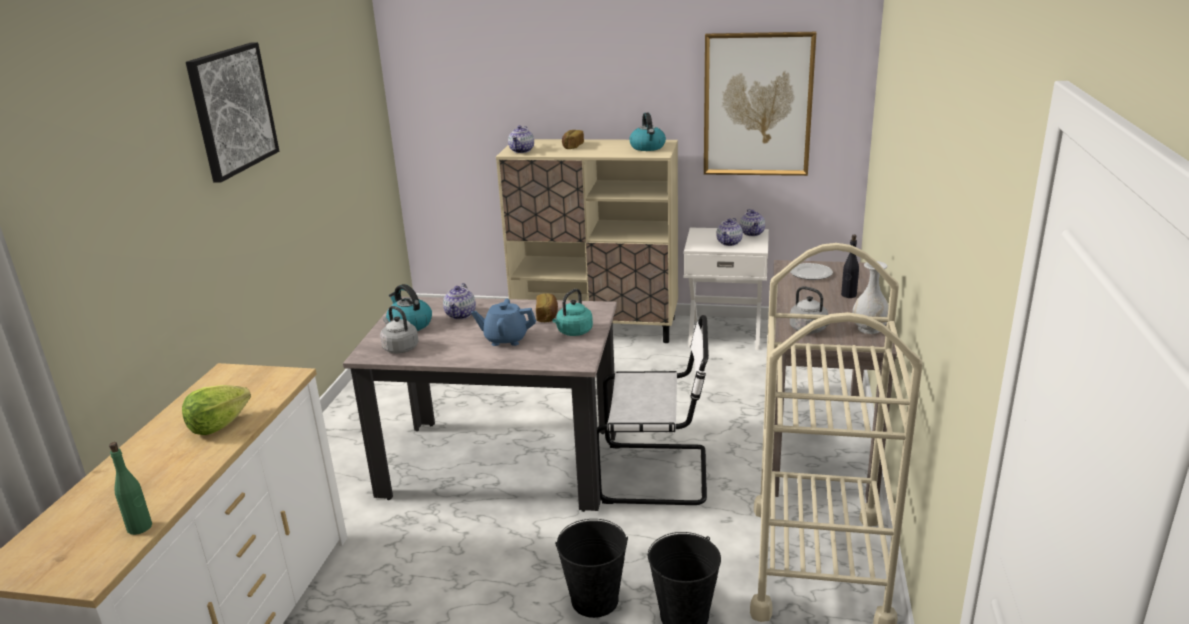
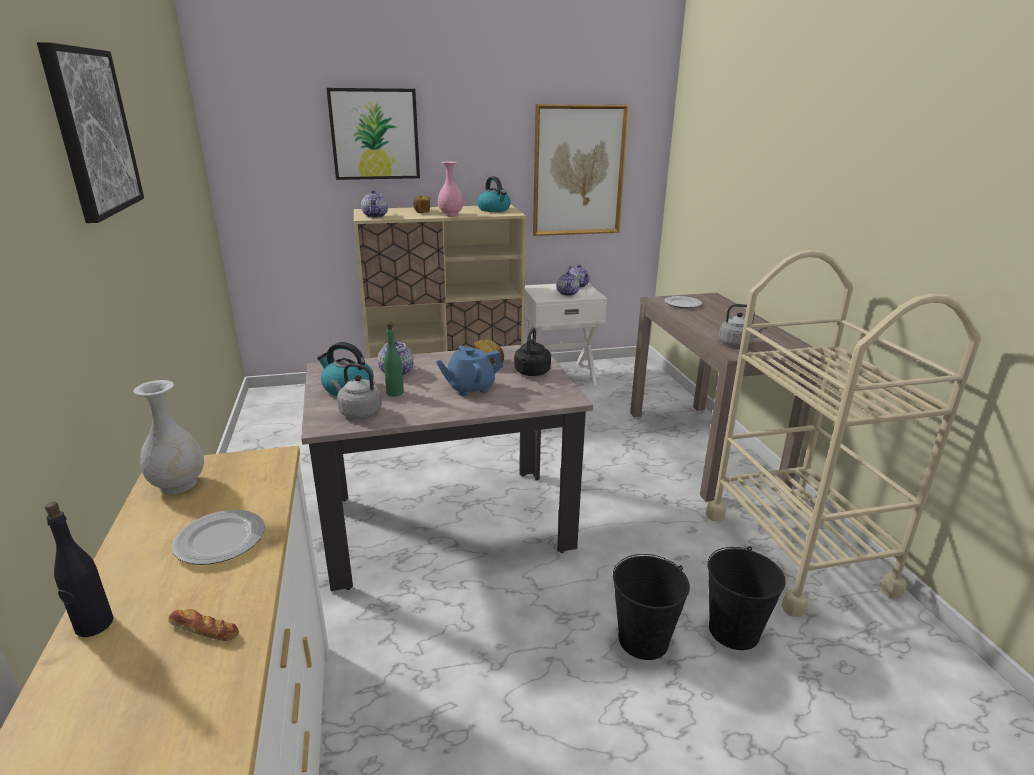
camera: 25 degrees left, 0 degrees up
(140, 527) = (213, 741): green bottle -> green bottle (395, 393)
(174, 474) = (204, 630): none -> bread
(218, 425) = (219, 541): lettuce -> plate
(536, 66) = (374, 134): none -> picture
(573, 332) = (531, 373): turquoise kettle -> black kettle
(595, 153) = (451, 214): none -> pink vase
(659, 474) = (602, 502): white chair -> none
(848, 295) = (731, 316): black bottle -> black bottle (94, 625)
(869, 329) = (780, 338): white vase -> white vase (179, 484)

